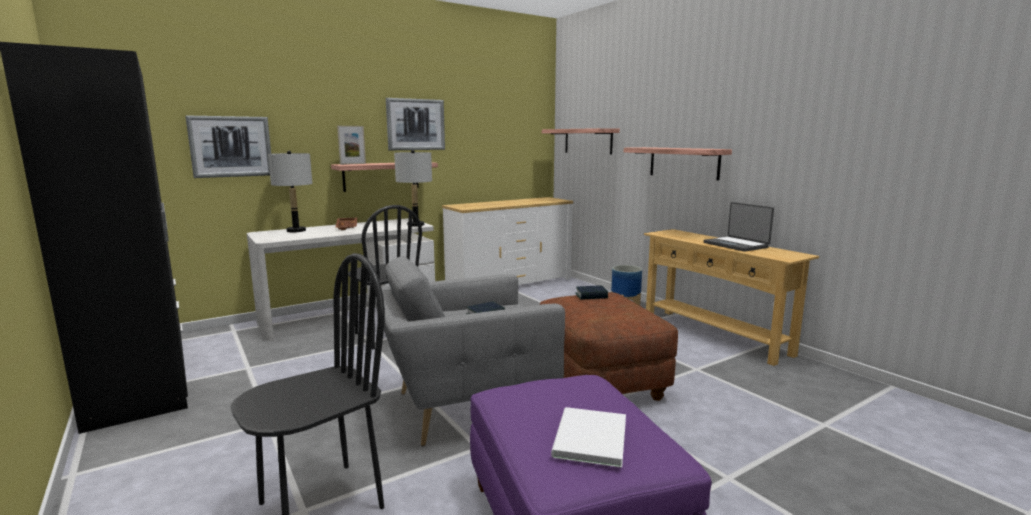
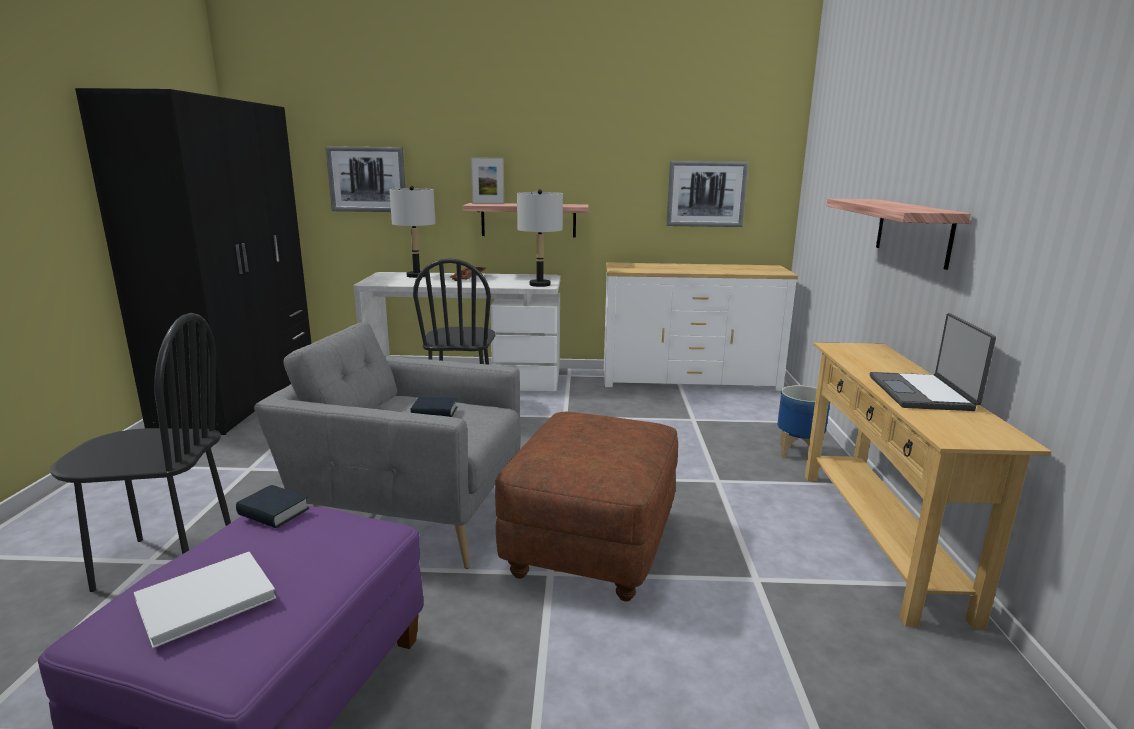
camera: 35 degrees right, 5 degrees up
(415, 124) = (577, 155): picture -> picture (706, 194)
(588, 141) = (827, 184): shelf -> none
(591, 296) = (607, 421): book -> book (273, 512)

